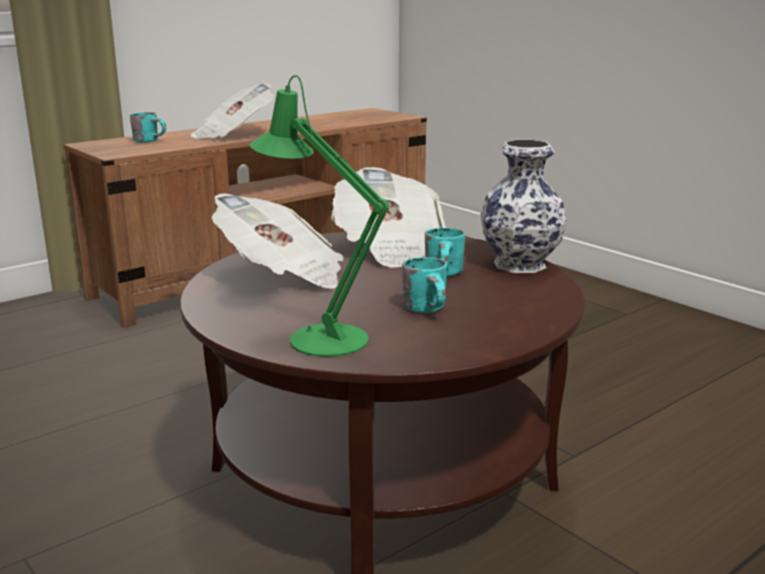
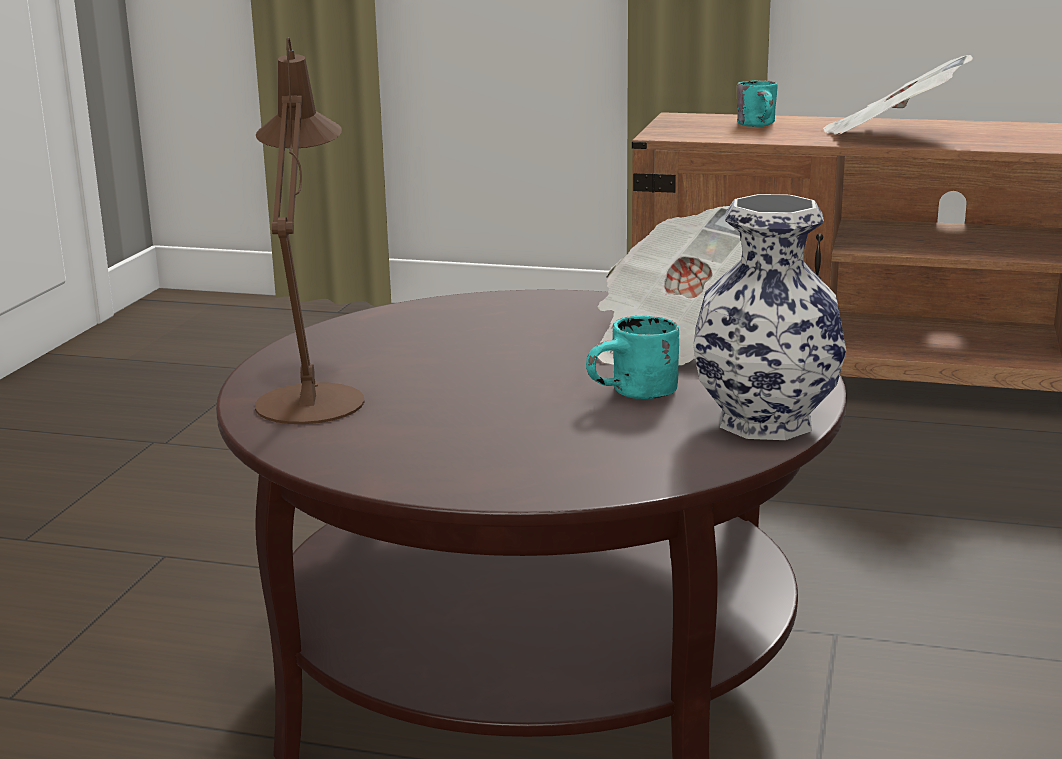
camera: 55 degrees right, 0 degrees up
(283, 274) = (483, 327): newspaper -> none
(319, 337) = (312, 397): green table lamp -> brown table lamp
(431, 309) = (485, 421): turquoise mug -> none

